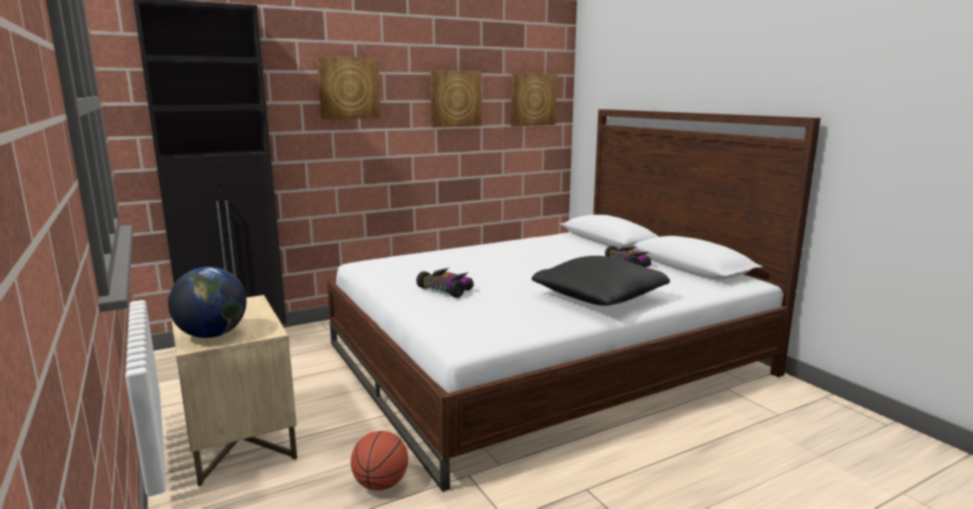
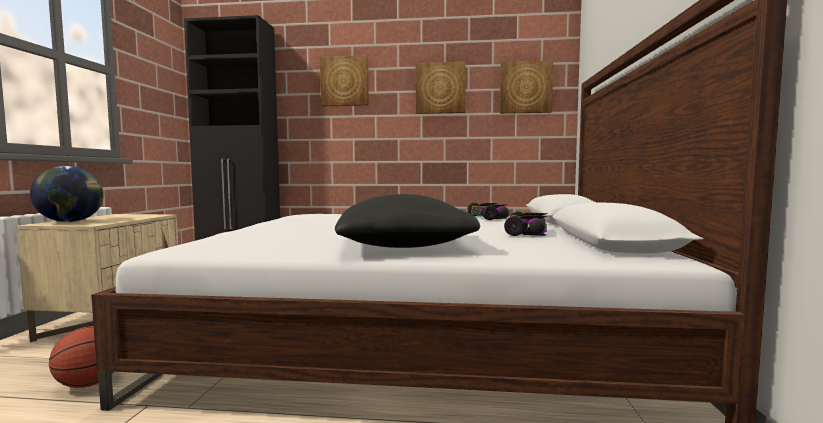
camera: 35 degrees right, 10 degrees down
(447, 290) = (295, 227): toy car -> toy car (488, 217)

